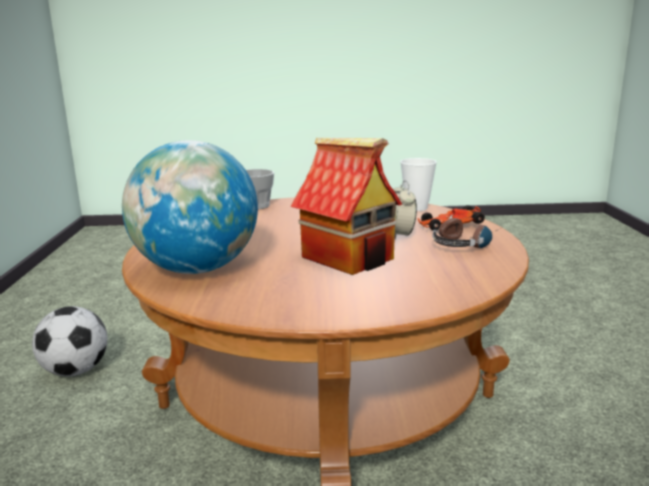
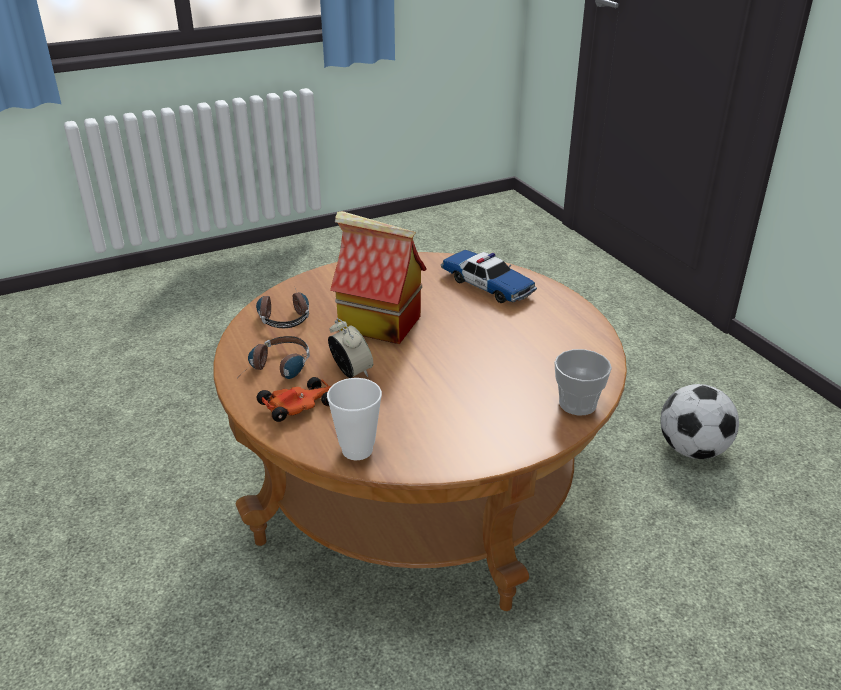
camera: 155 degrees right, 15 degrees up
(197, 269) = (487, 285): globe -> toy car
(449, 278) = (283, 315): none -> headphones

